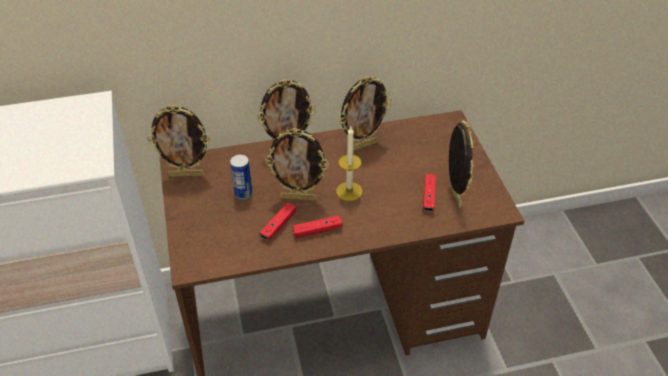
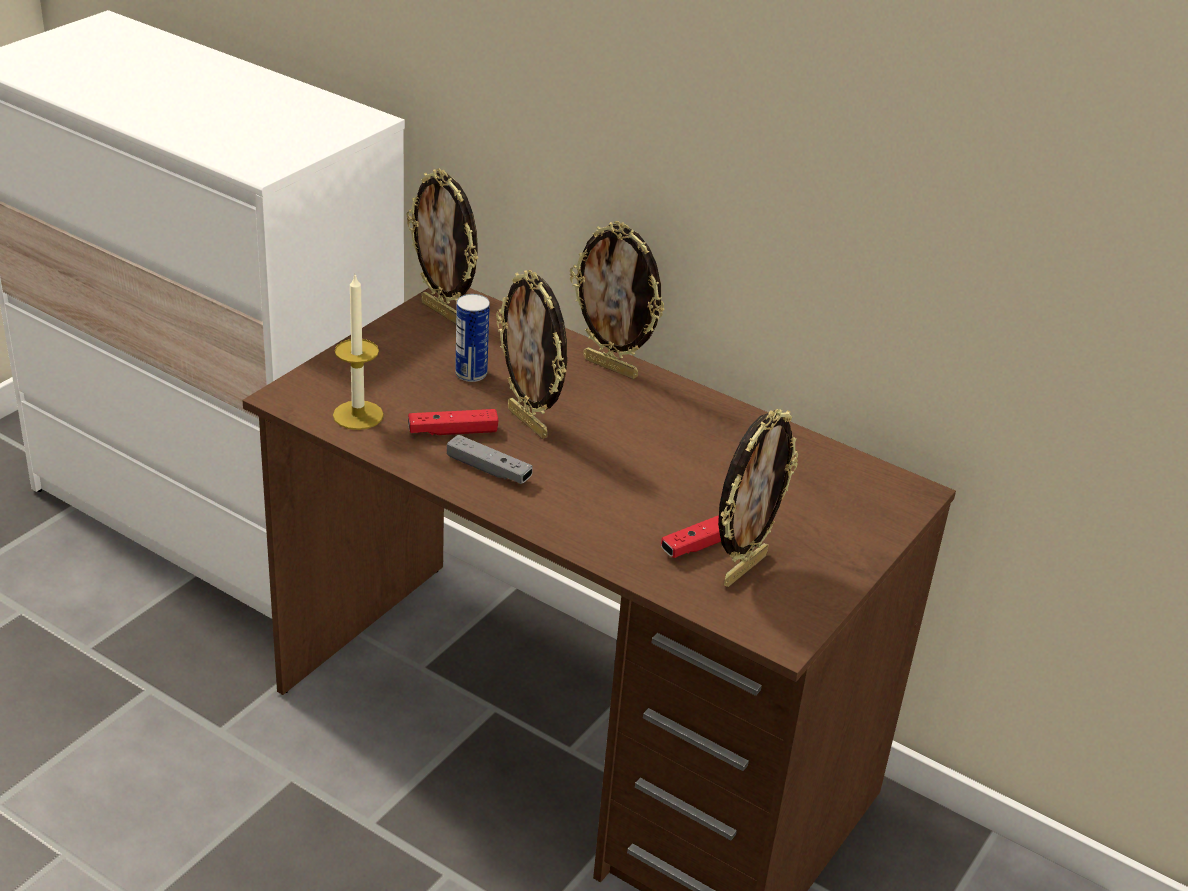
camera: 45 degrees right, 10 degrees down
(317, 230) = (488, 469): red game controller -> grey game controller
(349, 191) = (605, 461): candle -> candle (358, 415)
(362, 146) = (718, 430): picture frame -> none

